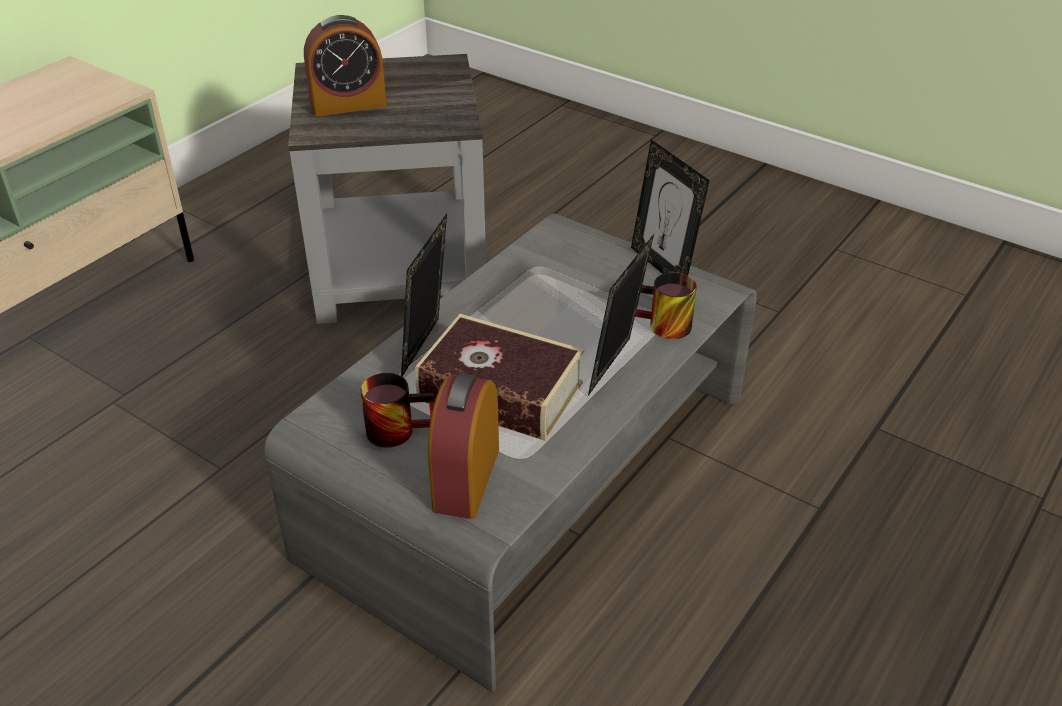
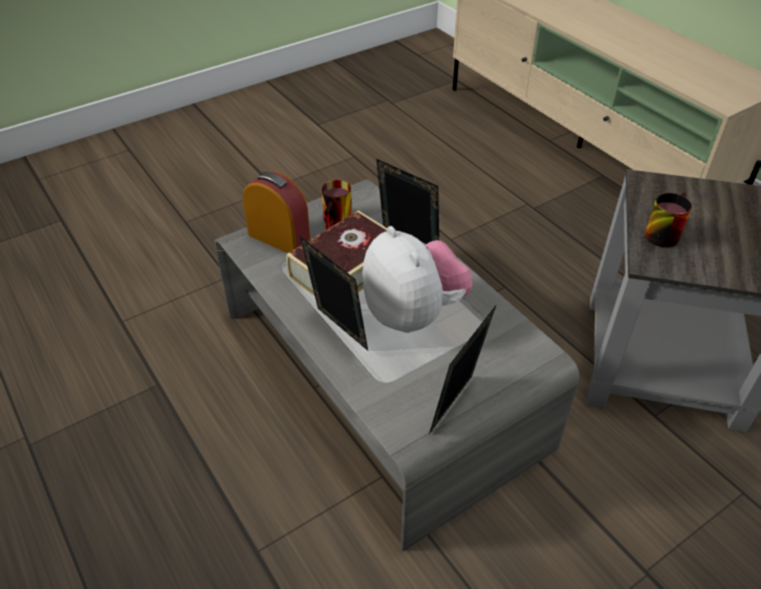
camera: 110 degrees right, 5 degrees up
(348, 104) = (699, 206): alarm clock -> none
(551, 318) = (413, 314): none -> plush toy
(662, 327) = (373, 376): mug -> mug (661, 232)
(663, 266) = (457, 407): picture frame -> picture frame turned 45 degrees counterclockwise

